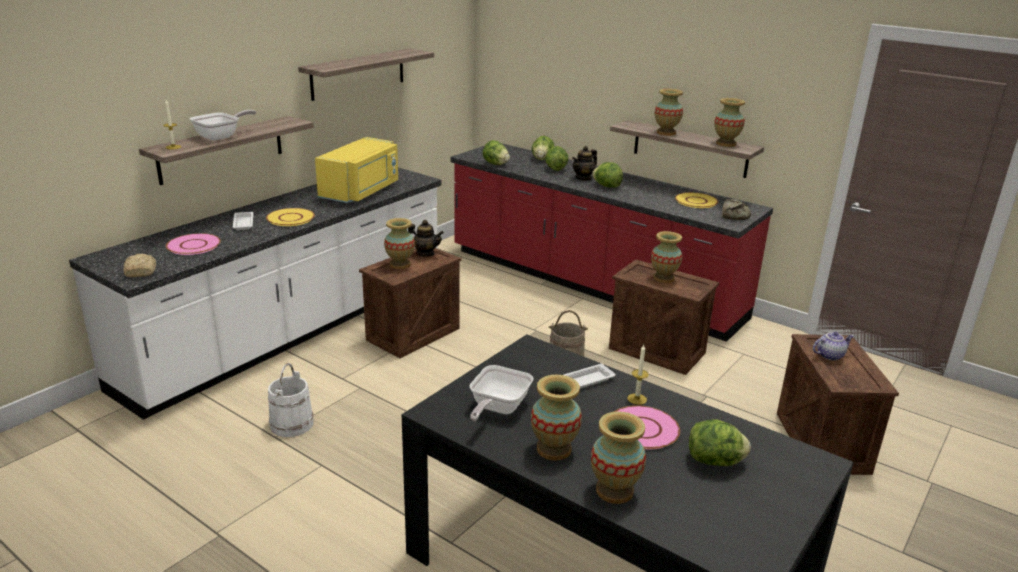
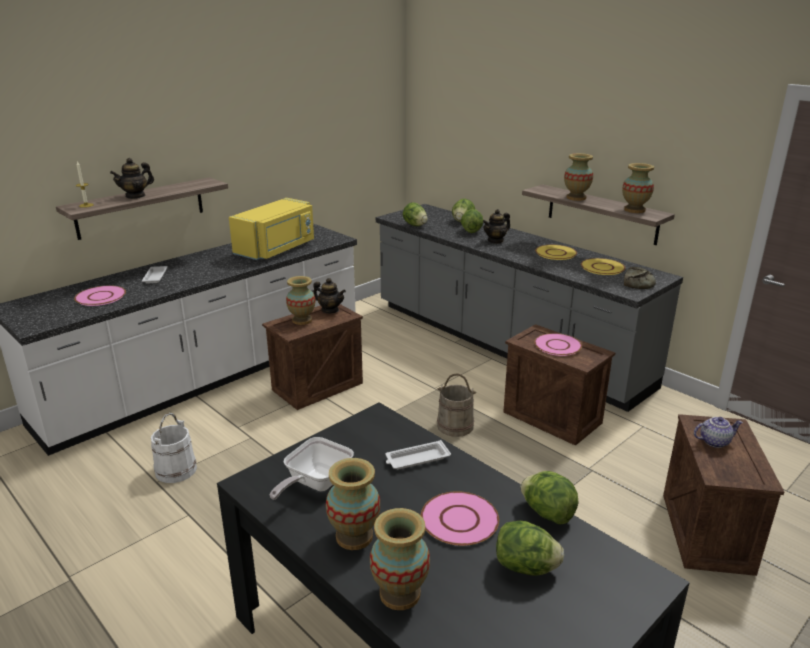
camera: 10 degrees right, 0 degrees up
(141, 271) = (42, 320): bread -> none
(221, 136) = (135, 196): frying pan -> teapot
(290, 218) = (199, 273): yellow plate -> yellow plate (555, 253)
(358, 74) = (282, 138): shelf -> none
(591, 284) = (504, 345): red counter -> grey counter
(606, 186) = (515, 250): lettuce -> lettuce (547, 513)
(637, 399) = (466, 483): candle -> none
(663, 278) = (557, 345): vase -> pink plate

